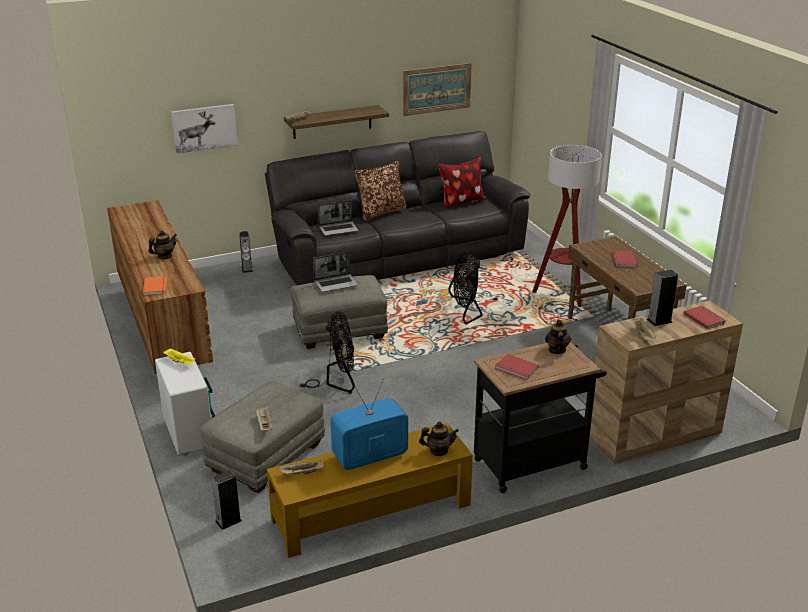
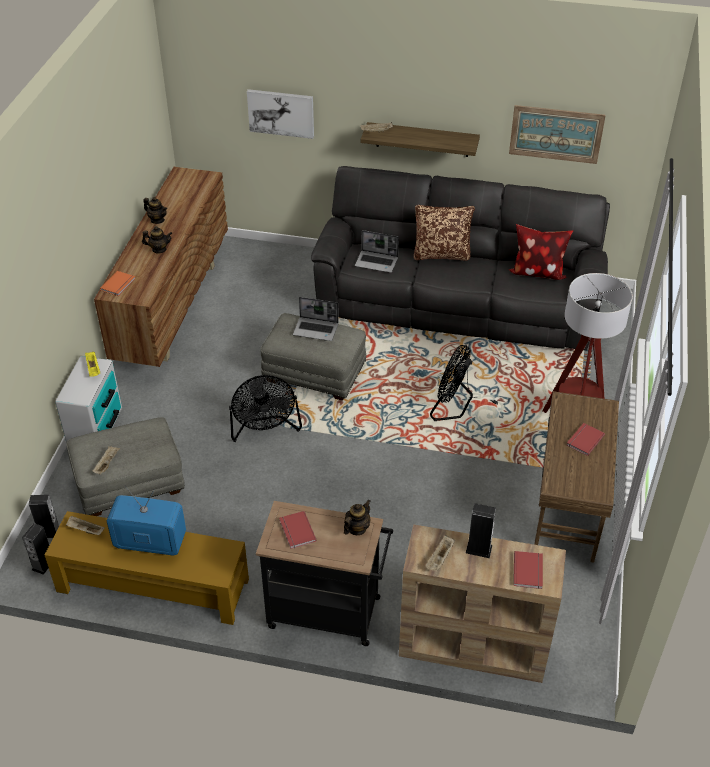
camera: 35 degrees right, 15 degrees up
(247, 269) = (307, 260): speaker -> speaker (43, 564)
(337, 377) = (262, 426): black fan -> black fan turned 45 degrees clockwise
(438, 451) = (205, 568): teapot -> teapot (157, 220)

